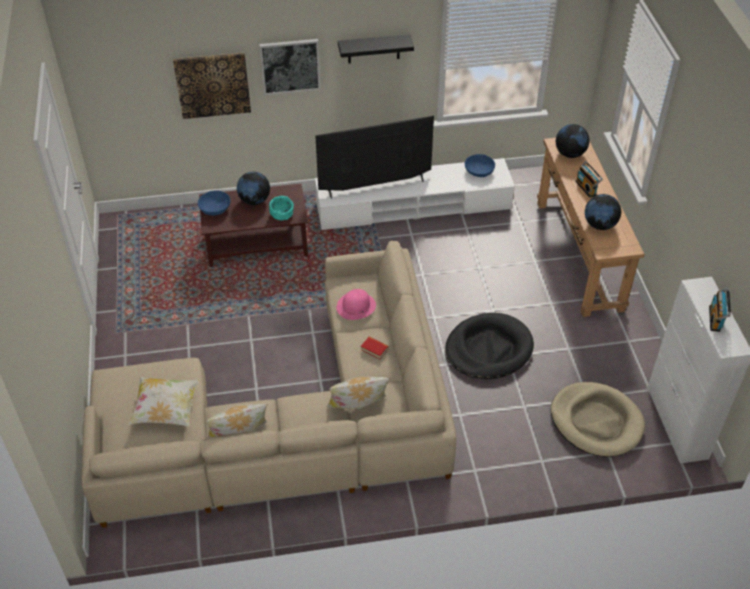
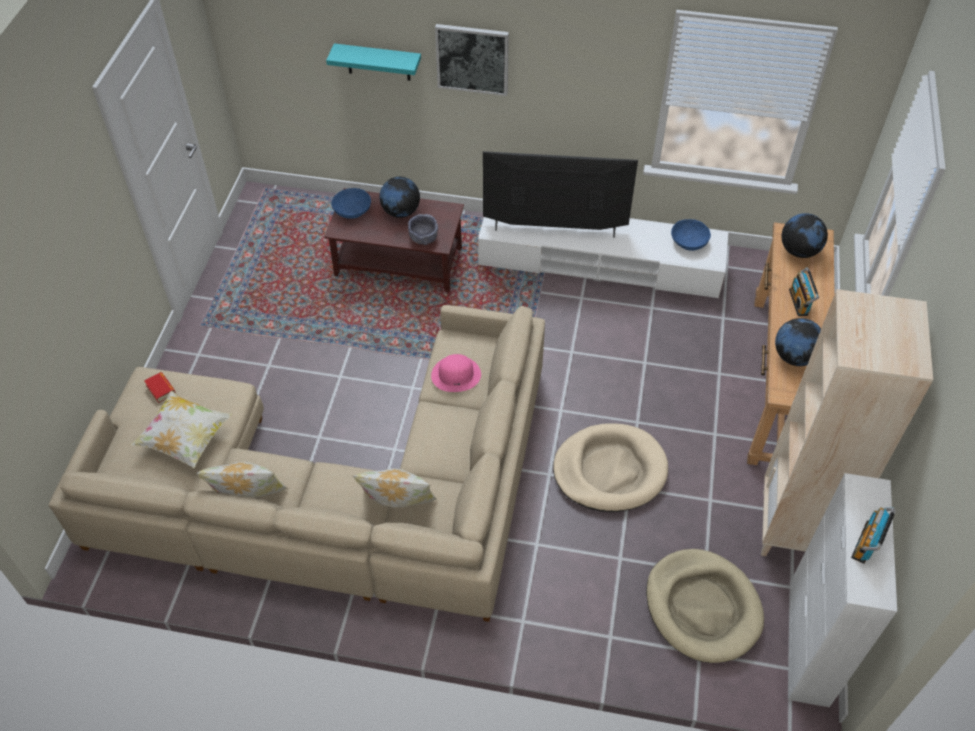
camera: 20 degrees right, 5 degrees up
(213, 85) = (378, 62): picture -> turquoise shelf
(282, 214) = (423, 237): turquoise bowl -> grey bowl
(373, 49) = (578, 59): black shelf -> none
(374, 349) = (451, 436): book -> book (161, 389)
(488, 349) = (609, 470): black dog bed -> beige dog bed
(634, 350) = (794, 528): none -> beige bookcase

